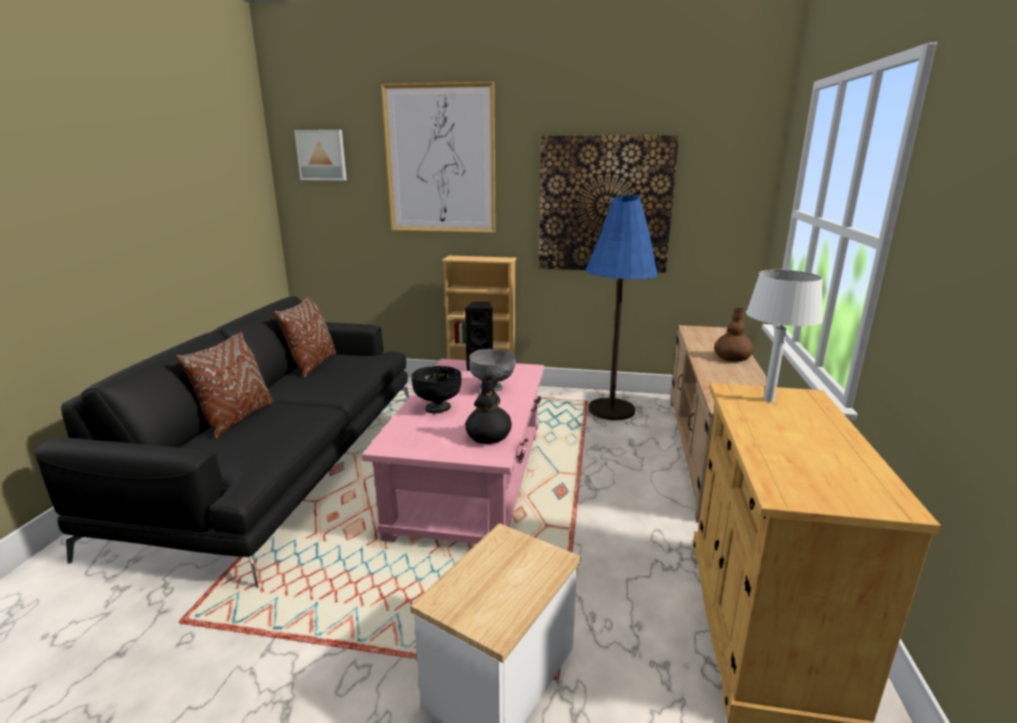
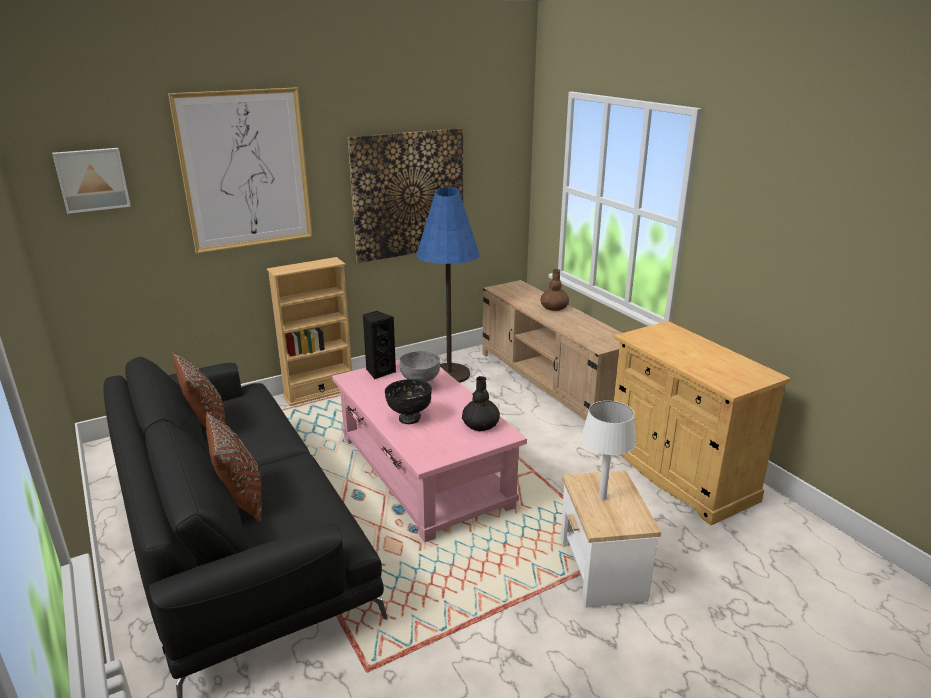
camera: 40 degrees left, 5 degrees up
(768, 400) = (655, 336): white table lamp -> white table lamp (602, 498)

